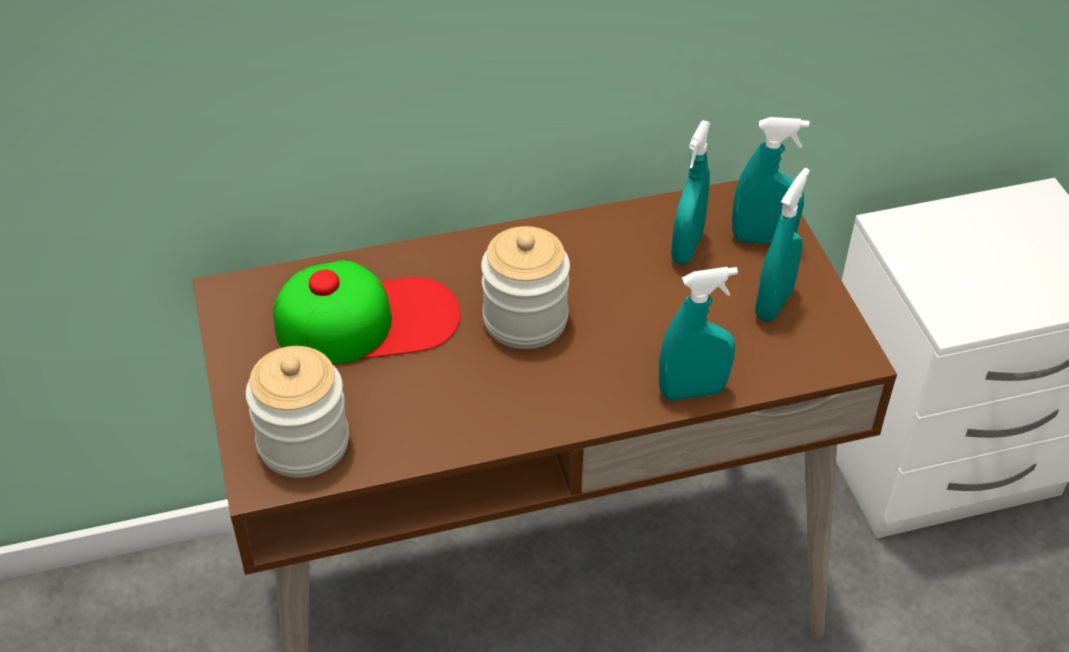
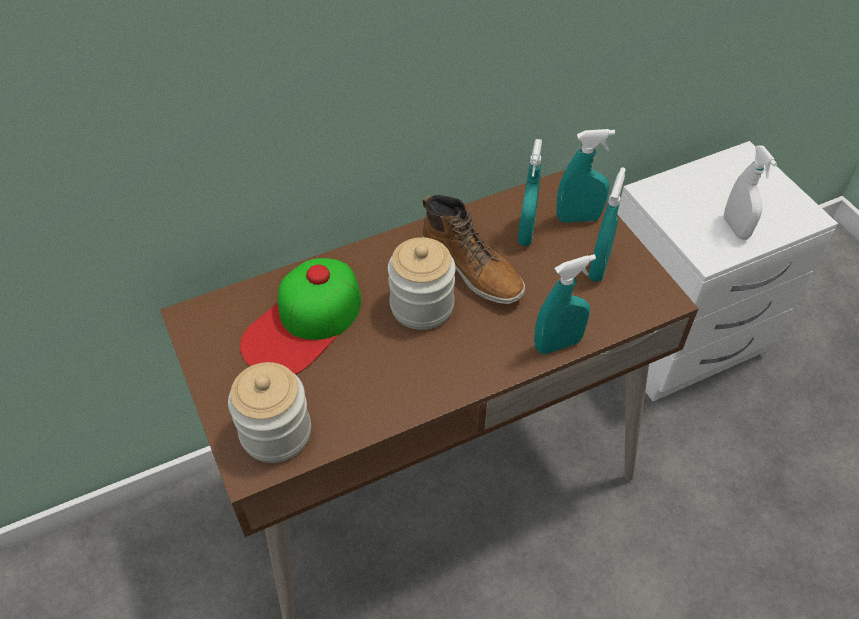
camera: 10 degrees left, 5 degrees up
(368, 320) = (304, 323): cap -> cap turned 150 degrees clockwise
(603, 282) = (472, 268): none -> boot
(1002, 290) = (735, 228): none -> white spray bottle

